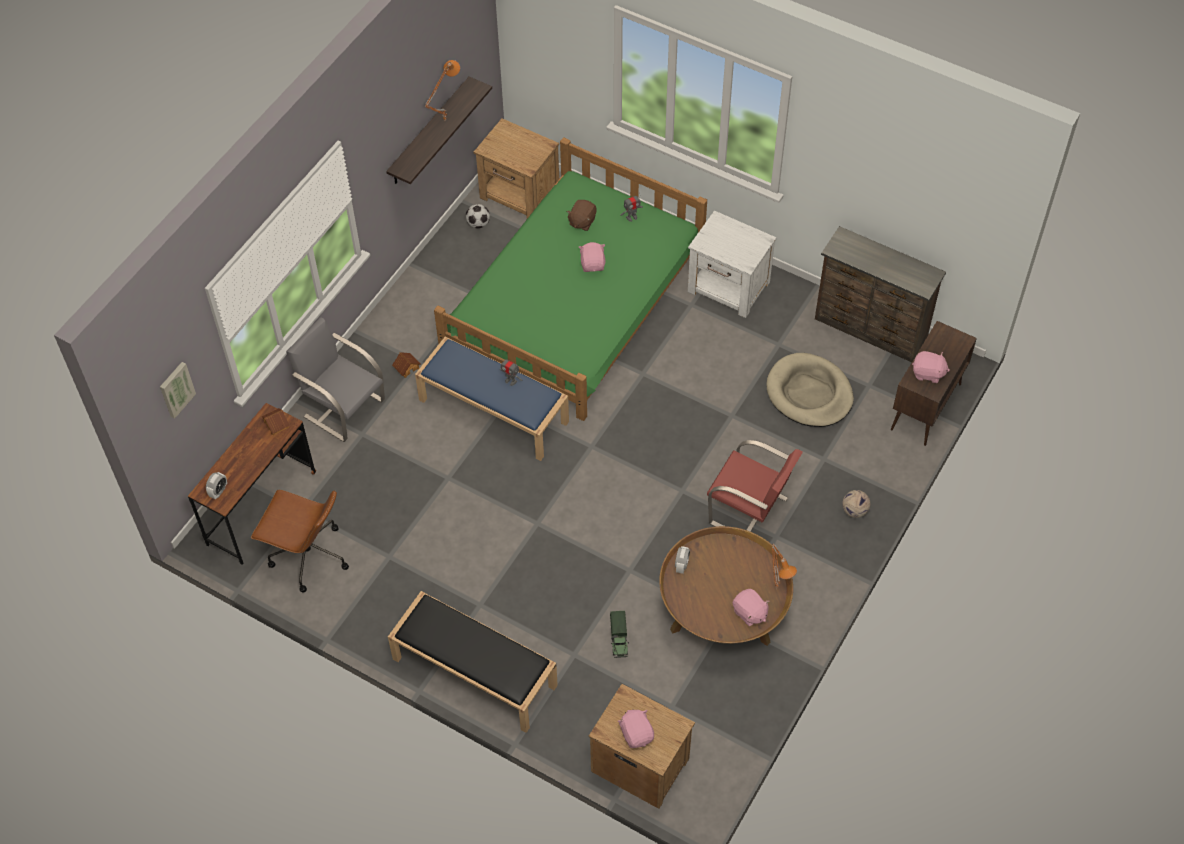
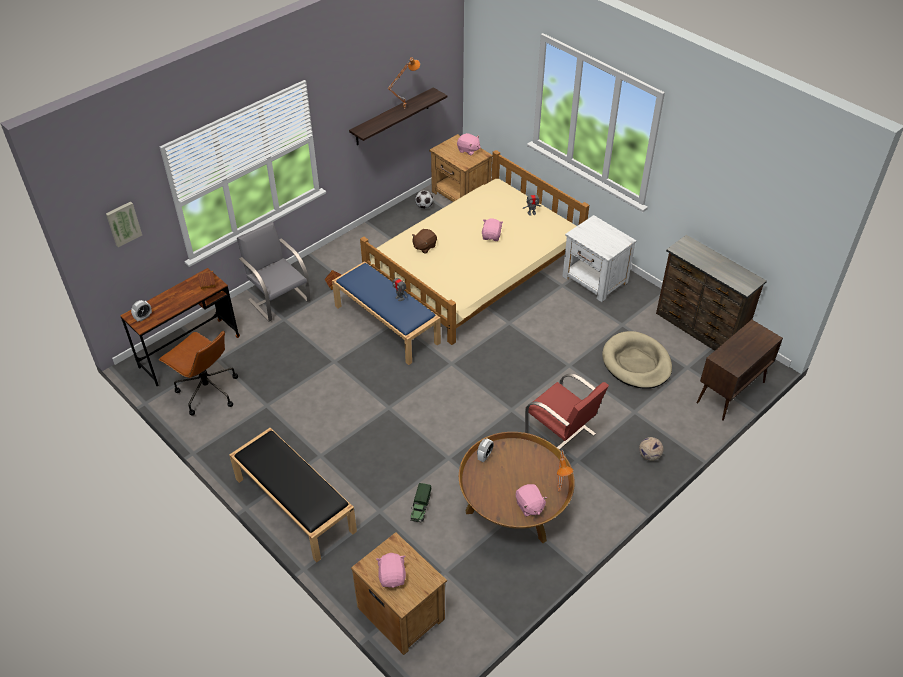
camera: 15 degrees right, 10 degrees down
(574, 302) = (474, 267): green bed -> beige bed
(582, 221) = (493, 209): brown plush toy -> brown plush toy (424, 247)
(928, 373) = (734, 354): pink plush toy -> pink plush toy (468, 150)

